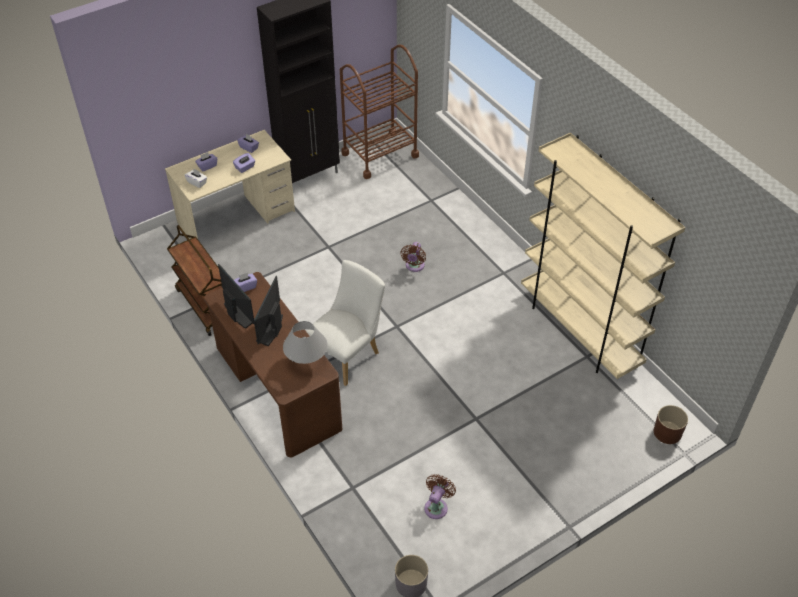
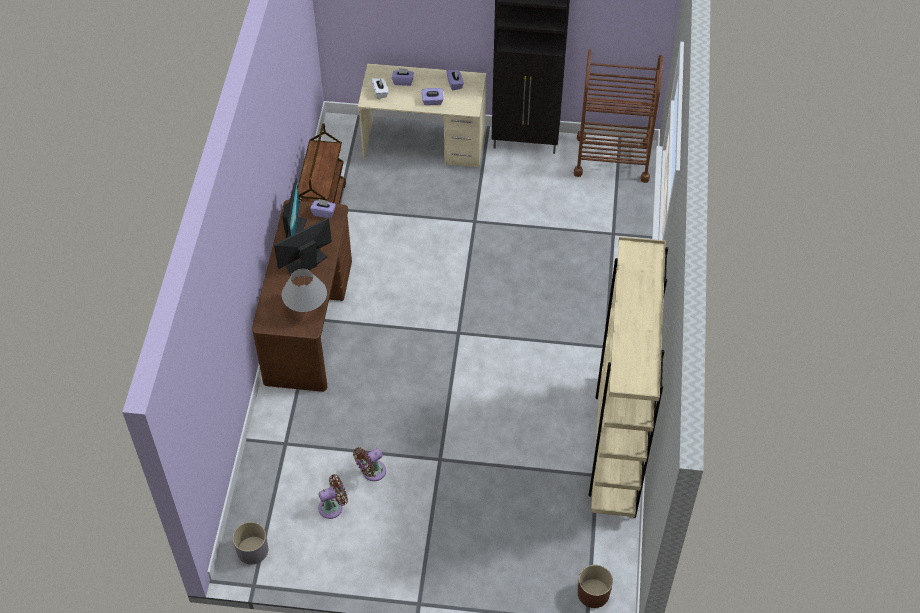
camera: 40 degrees right, 5 degrees up
(348, 354) = (393, 330): white chair -> none
(414, 266) = (530, 288): brown fan -> brown fan (371, 472)

